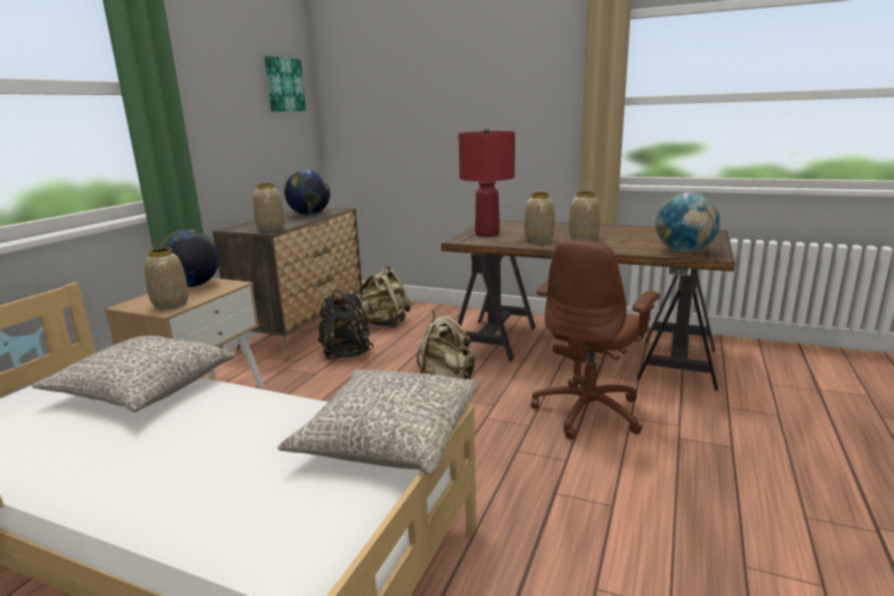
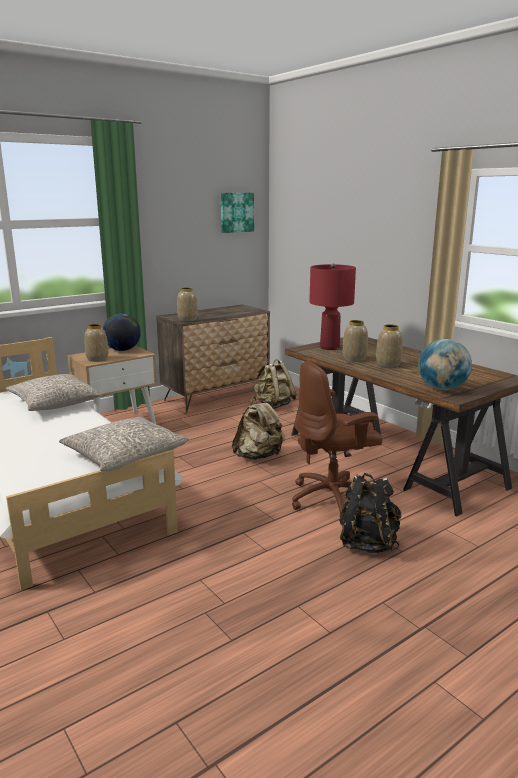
camera: 30 degrees right, 0 degrees up
(310, 214) = (231, 311): globe -> none
(345, 353) = (224, 418): black backpack -> black backpack (367, 543)

